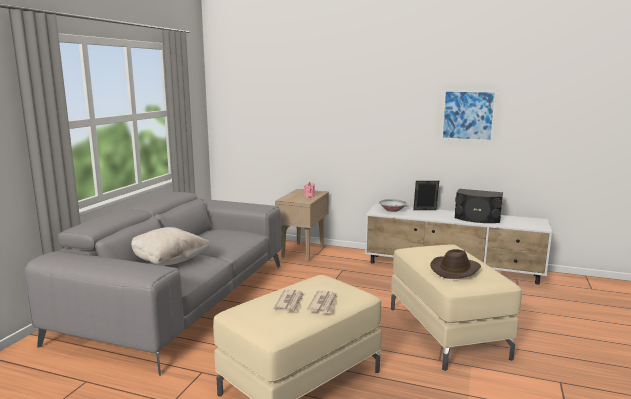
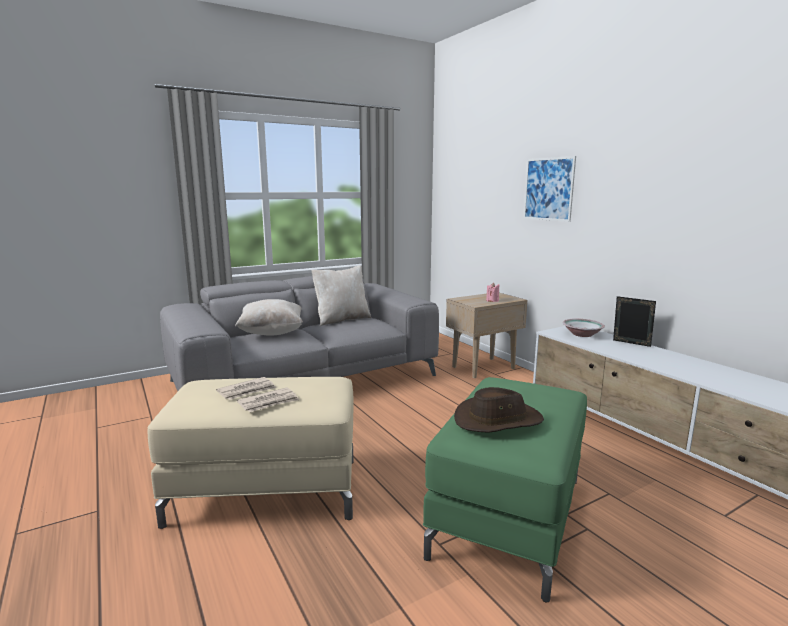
camera: 40 degrees right, 0 degrees up
(201, 236) = (341, 320): none -> beige pillow
(447, 332) = (509, 516): beige ottoman -> green ottoman
(468, 115) = (720, 198): picture -> picture (548, 189)
(477, 218) = (699, 371): black speaker -> none

